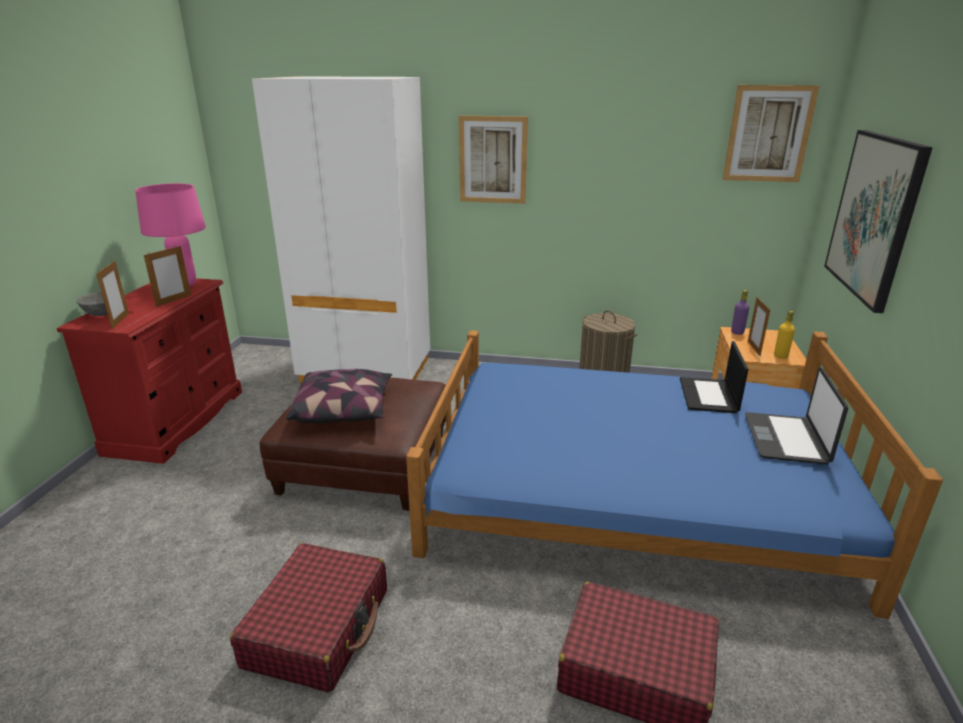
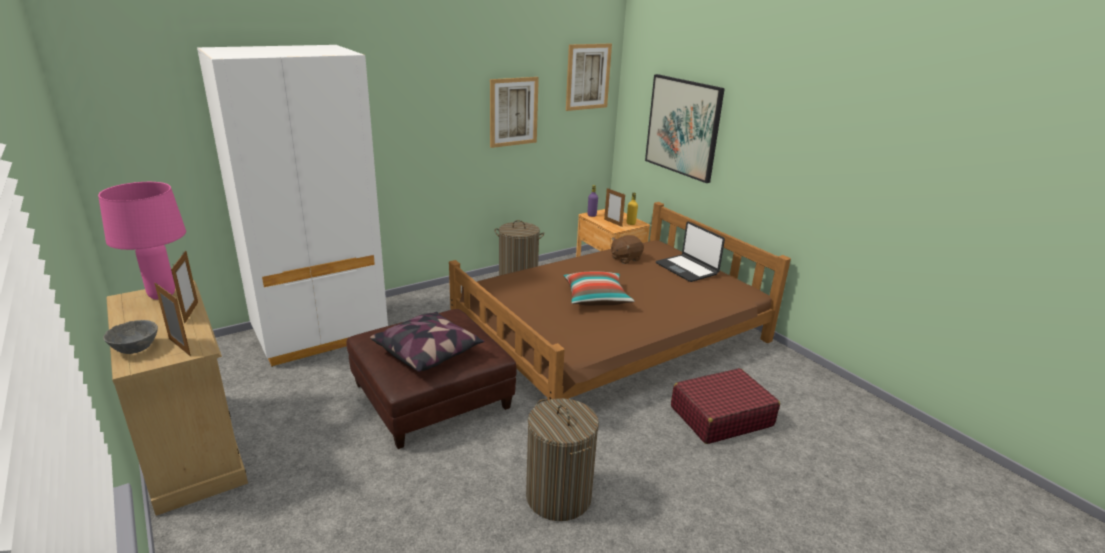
camera: 45 degrees left, 0 degrees up
(177, 421) = (192, 448): red dresser -> beige dresser
(318, 628) = (558, 496): red suitcase -> laundry basket
(493, 160) = (406, 113): picture -> picture (513, 112)
(590, 426) = (596, 298): none -> pillow
(629, 490) = (611, 335): blue bed -> brown bed
(709, 396) = (625, 258): laptop -> brown plush toy

